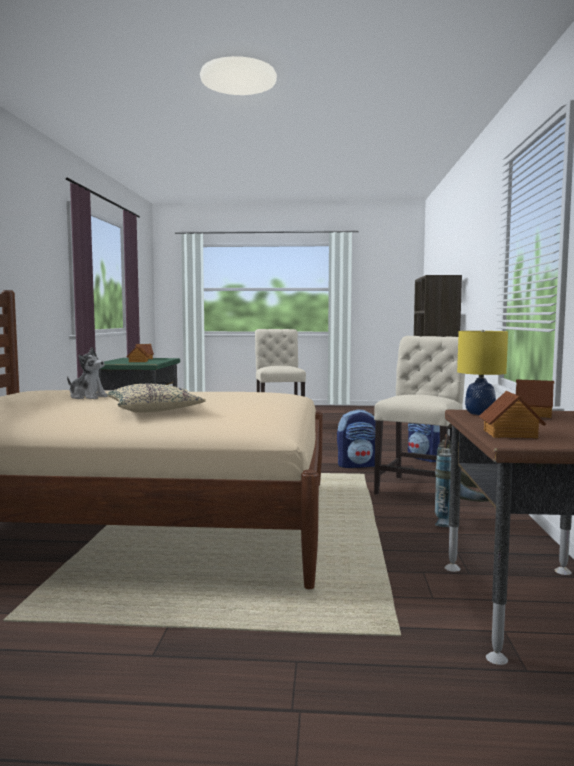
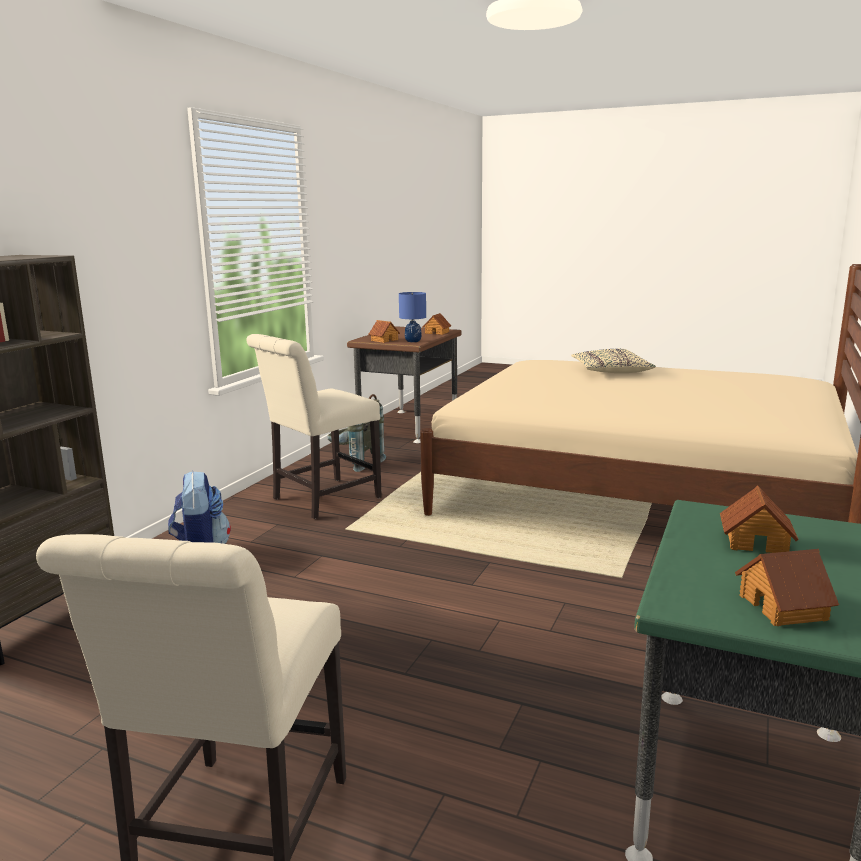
camera: 160 degrees left, 10 degrees up
(88, 397) = (694, 395): plush toy -> none
(357, 465) = (324, 550): backpack -> none
(478, 414) = (413, 341): yellow table lamp -> blue table lamp

